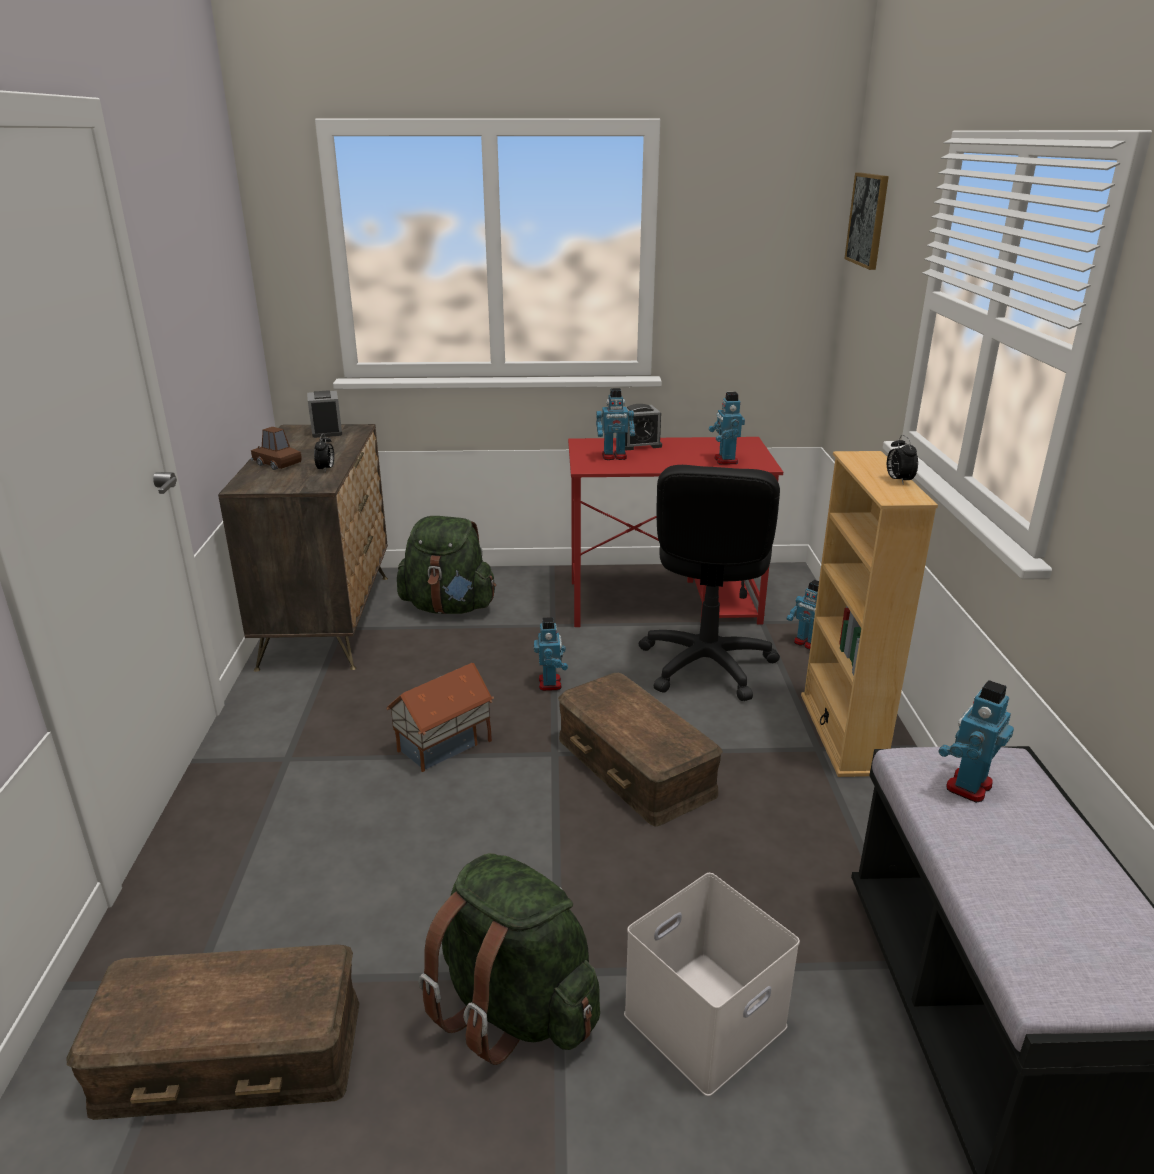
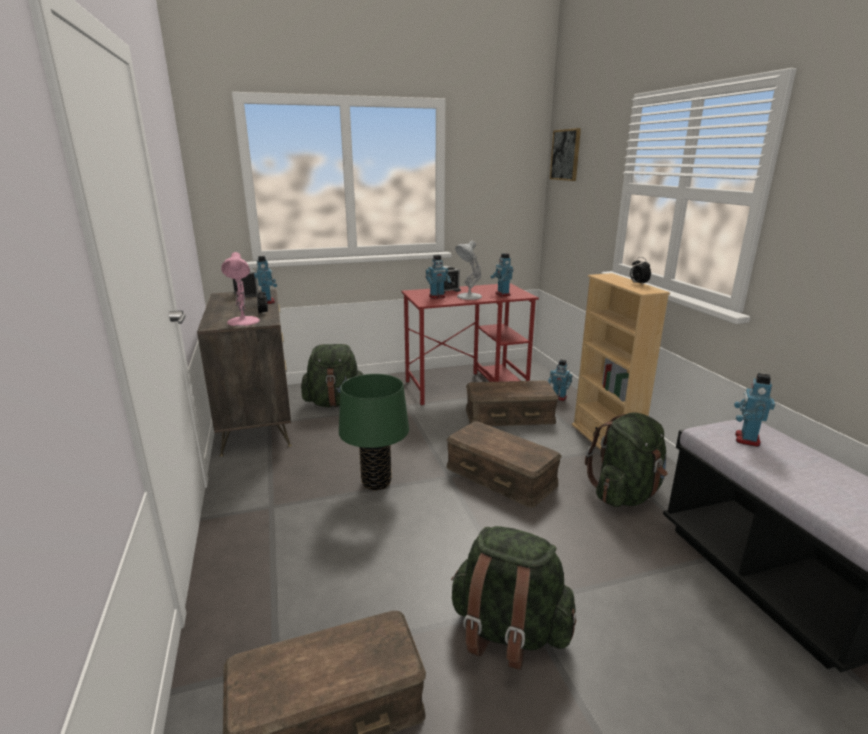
camera: 15 degrees left, 5 degrees down
(277, 463) = (226, 313): brown toy car -> none
(289, 483) = (243, 322): none -> pink table lamp
(445, 746) = (376, 483): toy house -> green table lamp
(550, 683) = (423, 437): toy robot -> toy robot (268, 302)
(665, 460) = (468, 297): none -> white table lamp
(705, 665) = (509, 416): black office chair -> brown storage box
(705, 1023) = (627, 615): white storage box -> none
(821, 830) = (625, 494): none -> green backpack

